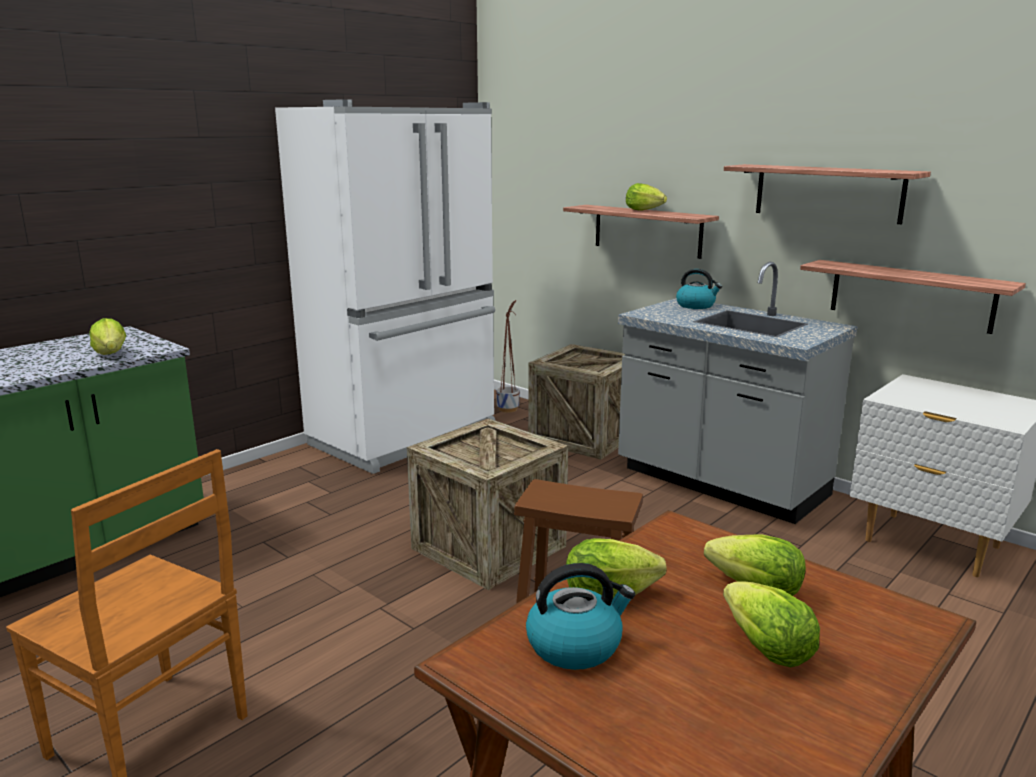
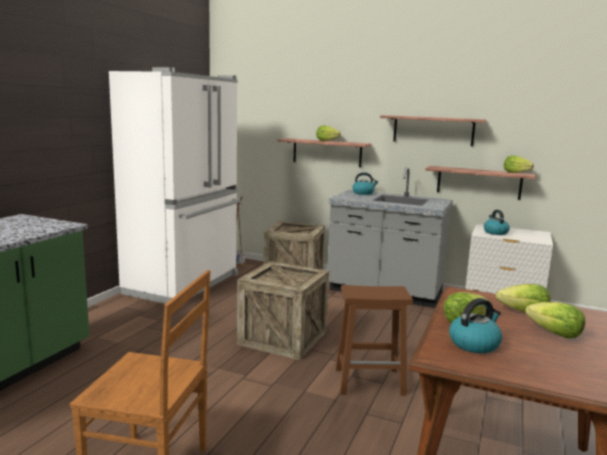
camera: 20 degrees left, 5 degrees down
(111, 354) = (35, 229): lettuce -> lettuce (515, 173)
(921, 396) = (495, 232): none -> kettle

